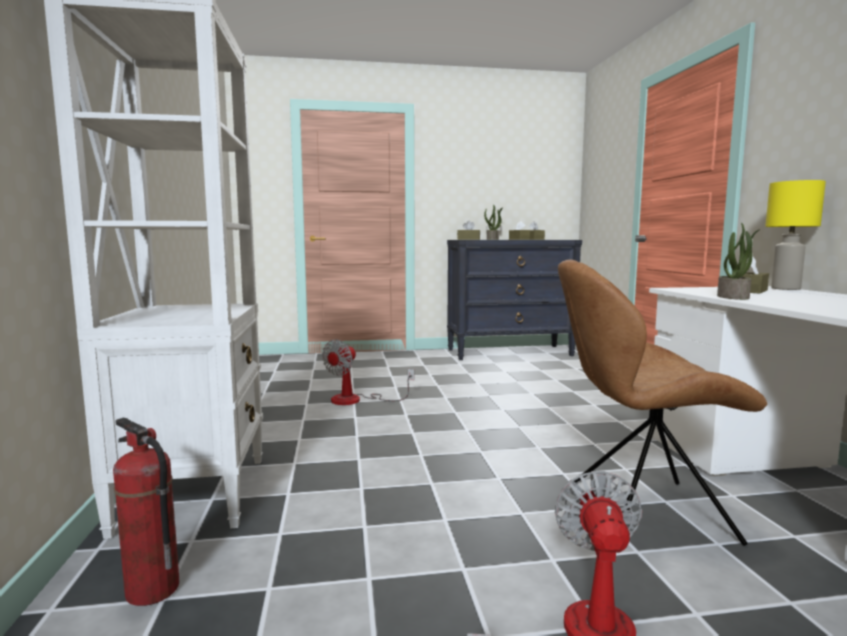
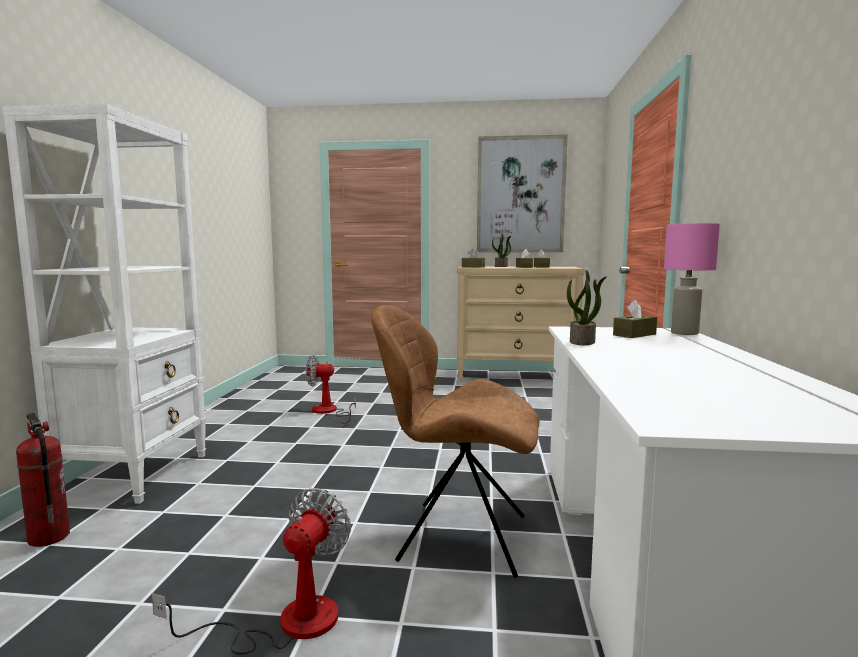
camera: 15 degrees right, 0 degrees up
(357, 400) = (328, 412): fan -> fan turned 45 degrees clockwise
(507, 166) = (520, 195): none -> picture
(510, 352) = (516, 377): black dresser -> beige dresser
(785, 289) = (684, 333): yellow table lamp -> pink table lamp

